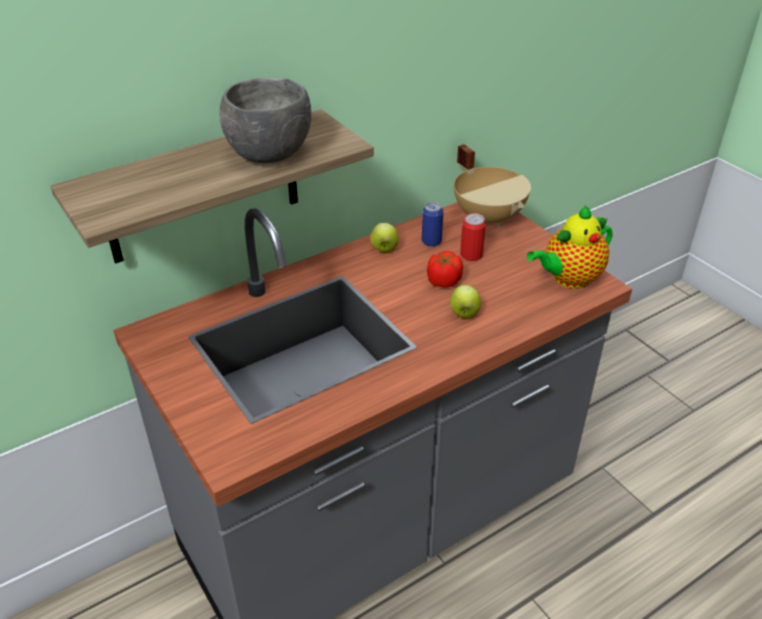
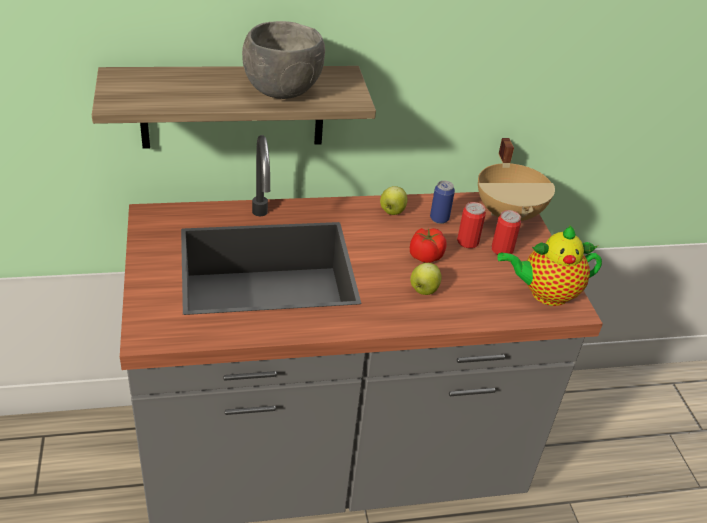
camera: 20 degrees right, 0 degrees up
(505, 252) = (502, 250): none -> can

